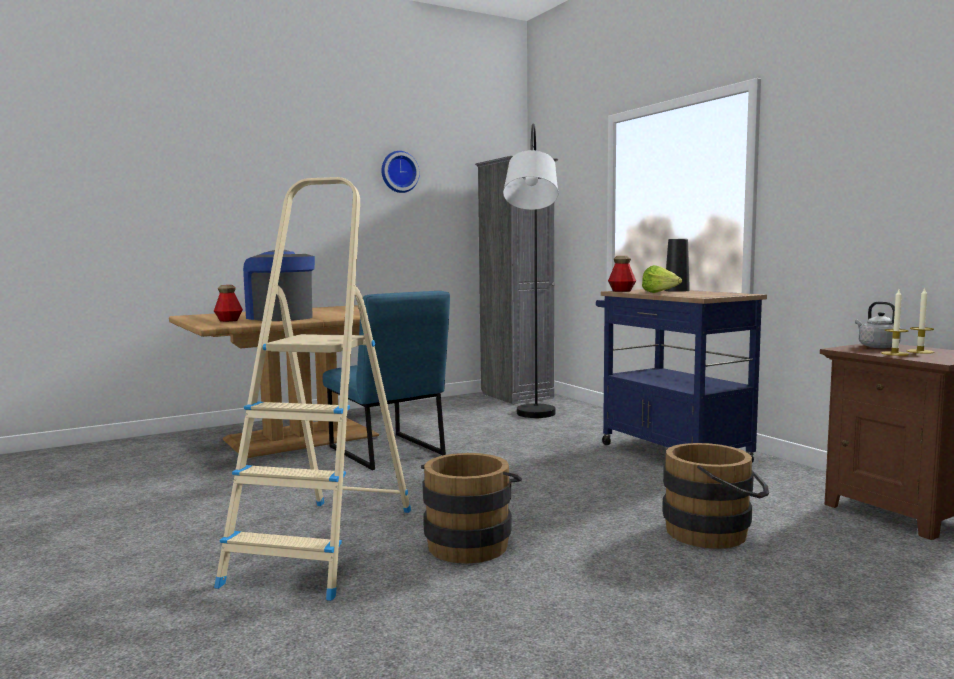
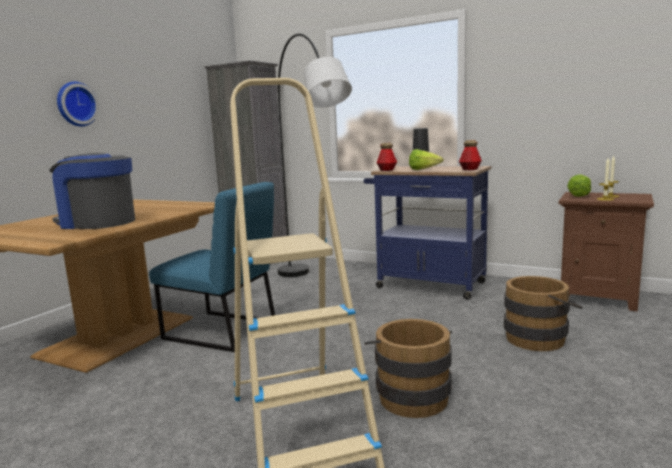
camera: 30 degrees left, 5 degrees up
(228, 320) = (48, 233): bottle -> bottle (470, 169)
(399, 172) = (144, 72): wall clock -> wall clock (75, 104)
(876, 346) = (580, 195): grey kettle -> lettuce

